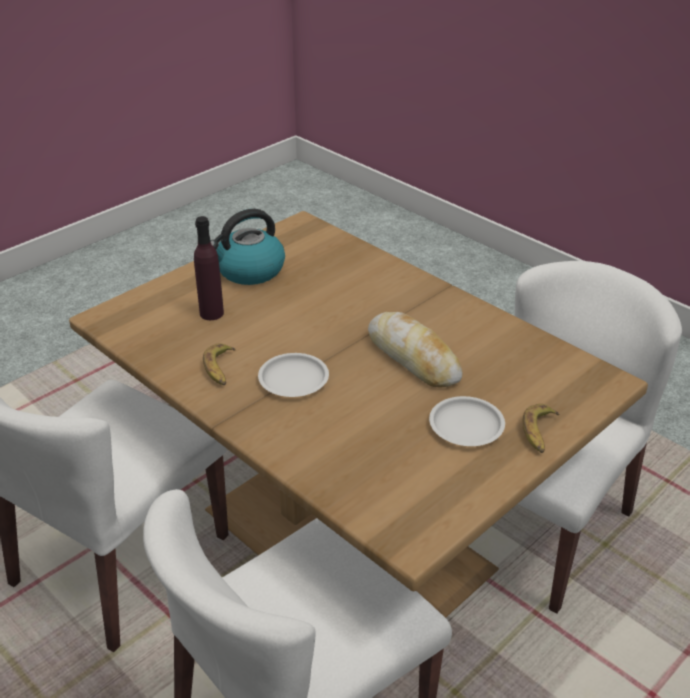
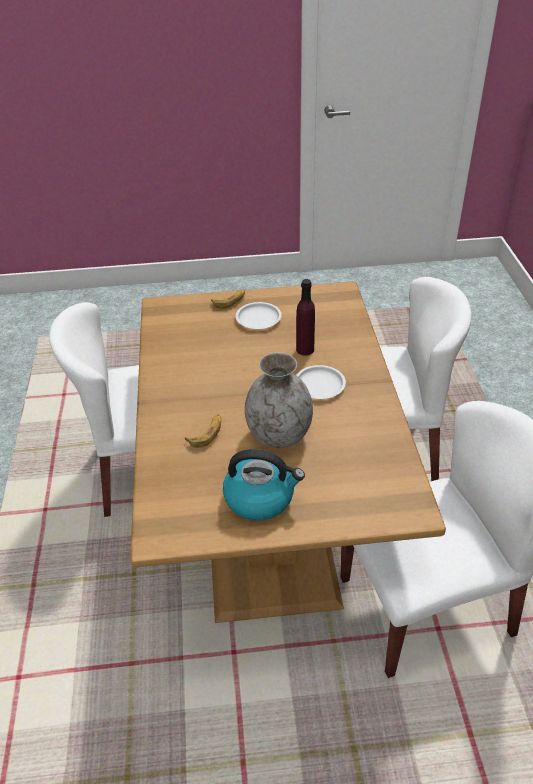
camera: 140 degrees left, 5 degrees up
(211, 313) = (327, 467): purple bottle -> purple bottle (305, 349)
(220, 369) = (359, 415): banana -> banana (206, 433)
(285, 317) = (278, 434): none -> grey vase
(413, 358) = (235, 364): bread -> none

